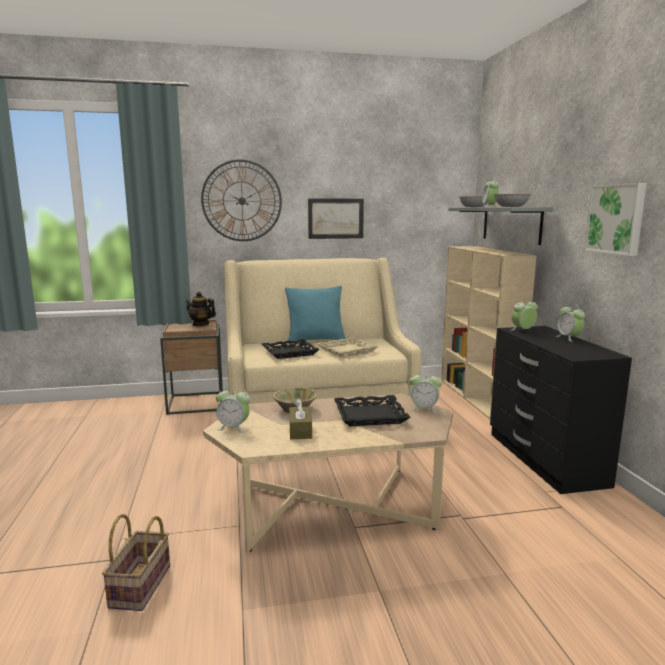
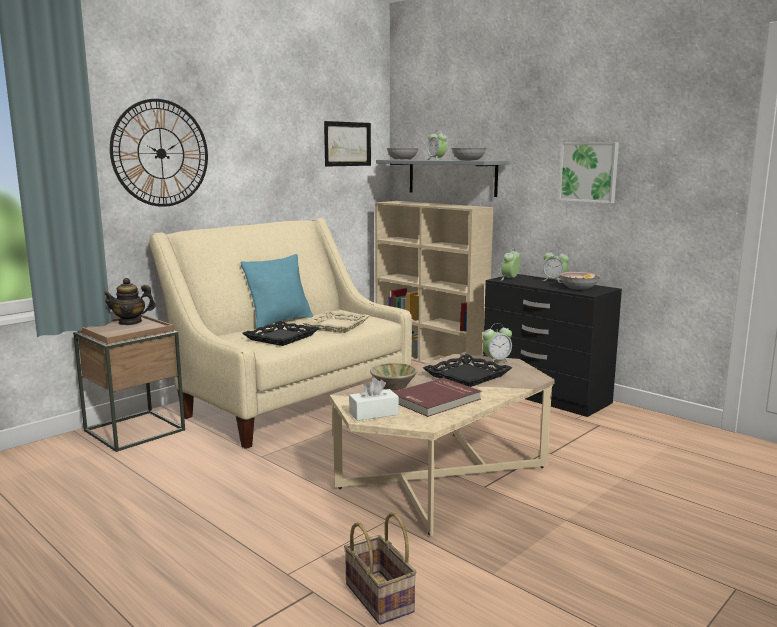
camera: 35 degrees left, 0 degrees up
(233, 428) = (373, 413): alarm clock -> white tissue box
(300, 430) = (436, 400): brown tissue box -> red book
(335, 218) = (265, 174): picture -> picture (347, 144)
(577, 349) = (578, 288): none -> bowl

